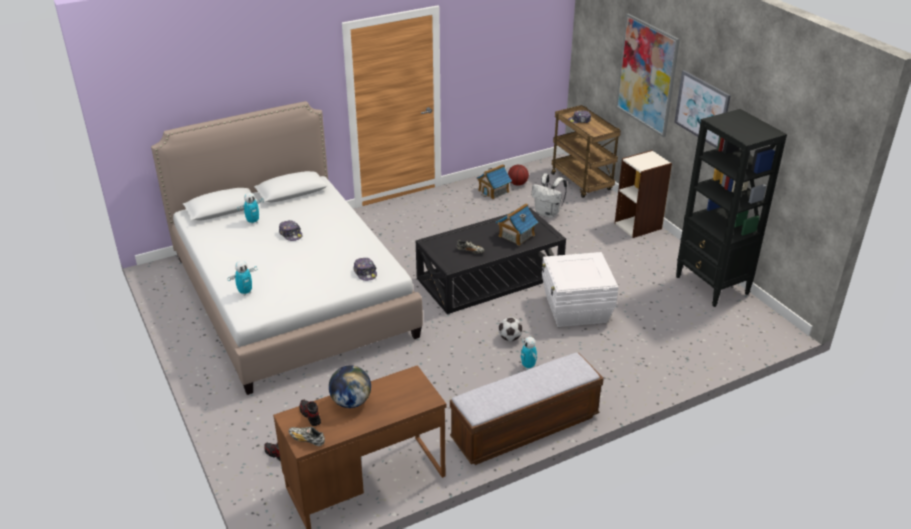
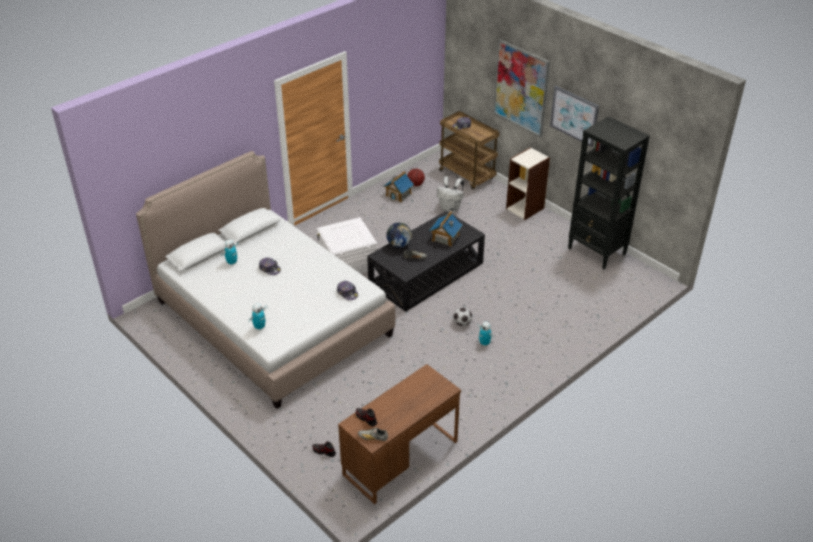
camera: 15 degrees left, 5 degrees up
(351, 402) = (391, 402): globe -> globe (399, 245)
(525, 428) = (500, 393): bench -> none
(575, 310) = (503, 290): white storage box -> white storage box (347, 264)

